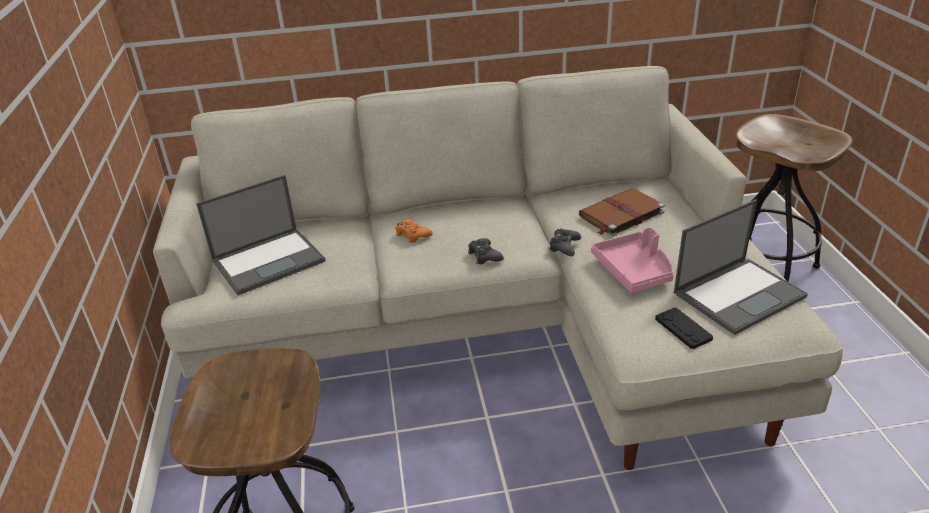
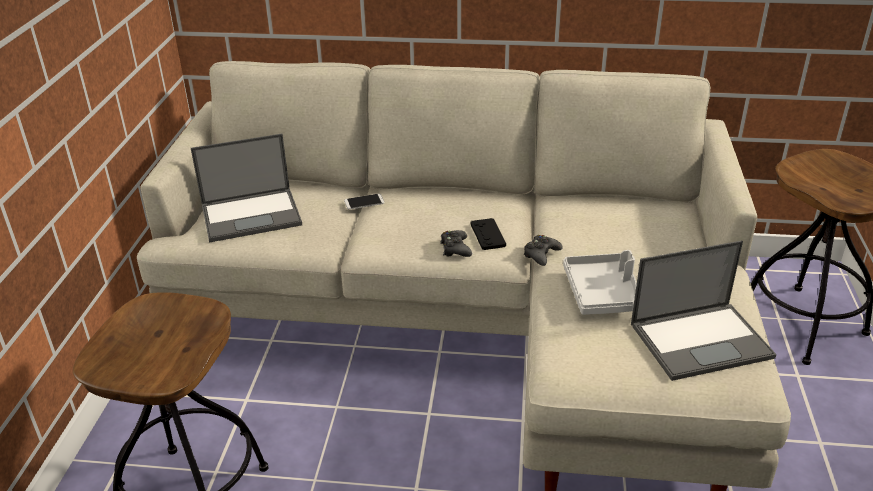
camera: 15 degrees right, 0 degrees up
(376, 229) = (364, 202): none -> phone
(412, 235) = (396, 214): orange game controller -> none
(620, 215) = (619, 232): brown book -> none
(634, 270) = (601, 293): pink tray -> grey tray
(683, 329) = (620, 363): black game controller -> black game controller (488, 235)

